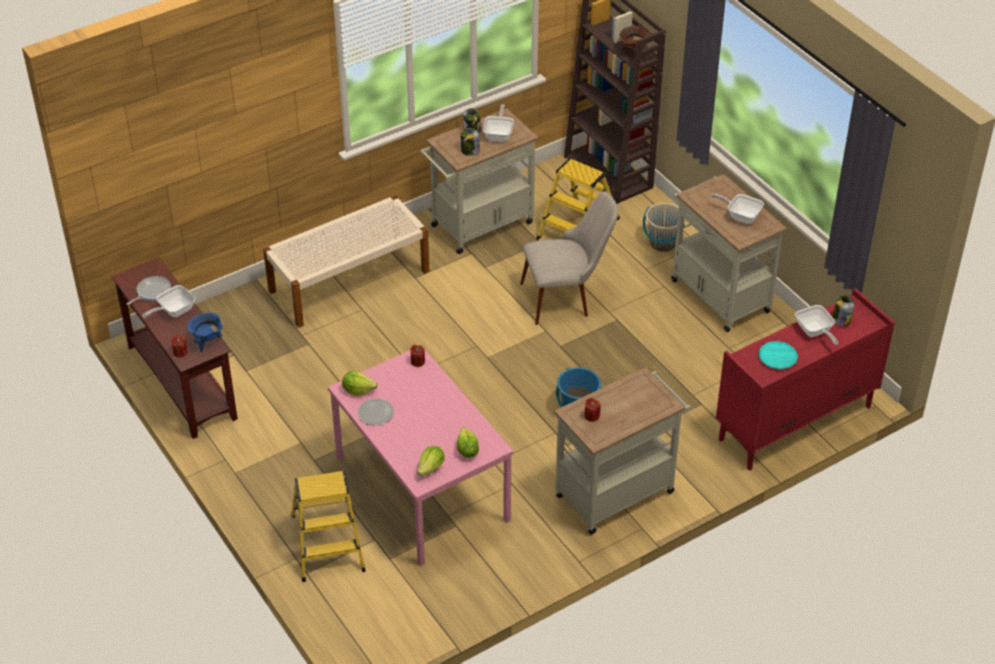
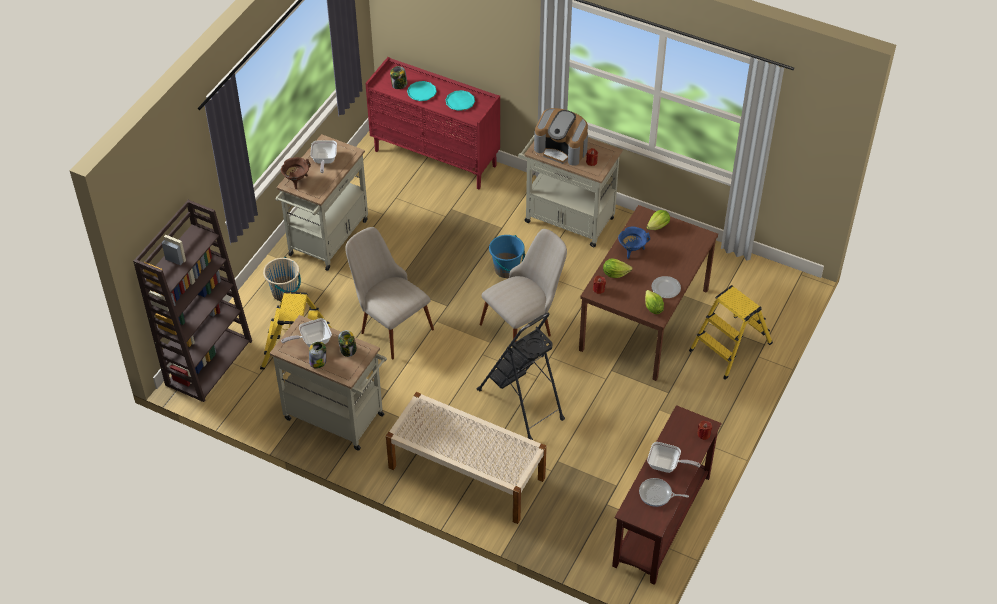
camera: 120 degrees left, 5 degrees up
(207, 341) = (679, 424): blue cooking pot -> blue cooking pot (632, 250)
(393, 347) = (521, 404): none -> step ladder
(423, 489) = (644, 318): pink dining table -> brown dining table
(431, 468) = (688, 237): lettuce -> lettuce (615, 273)
(491, 392) = (524, 324): none -> beige chair
(632, 401) = (561, 148): none -> coffee machine
(633, 53) = (195, 242): brown cooking pot -> brown cooking pot (296, 181)
(815, 333) = (422, 93): frying pan -> turquoise plate

